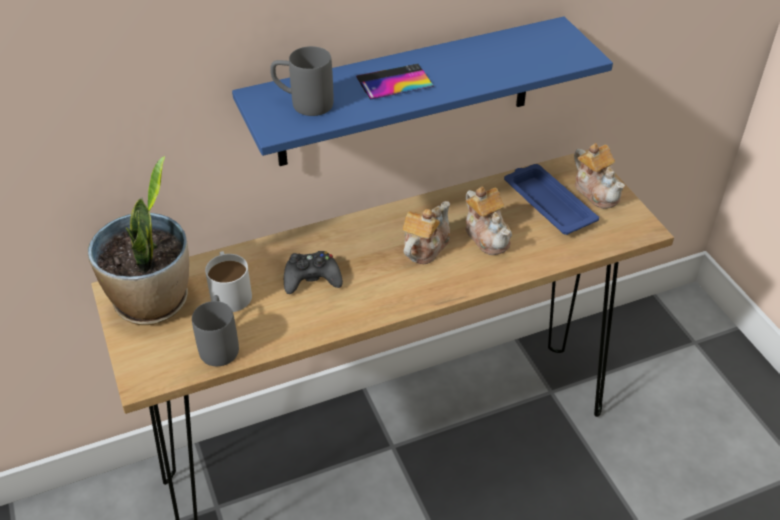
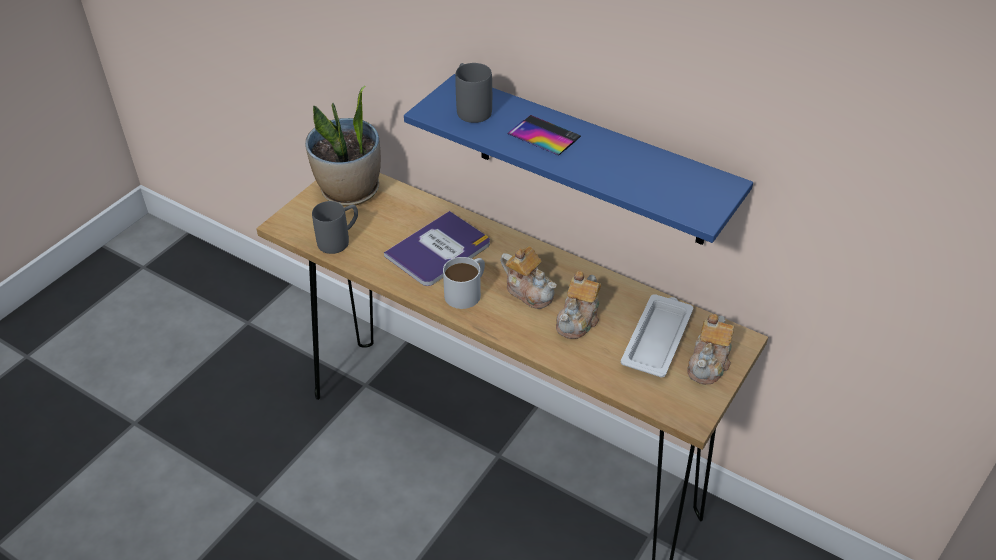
camera: 55 degrees right, 0 degrees up
(230, 291) = (391, 218): white mug -> white mug (467, 291)
(312, 278) = (439, 250): black game controller -> book
(425, 247) = (529, 291): teapot -> teapot turned 45 degrees clockwise
(547, 203) = (657, 339): blue tray -> white tray

